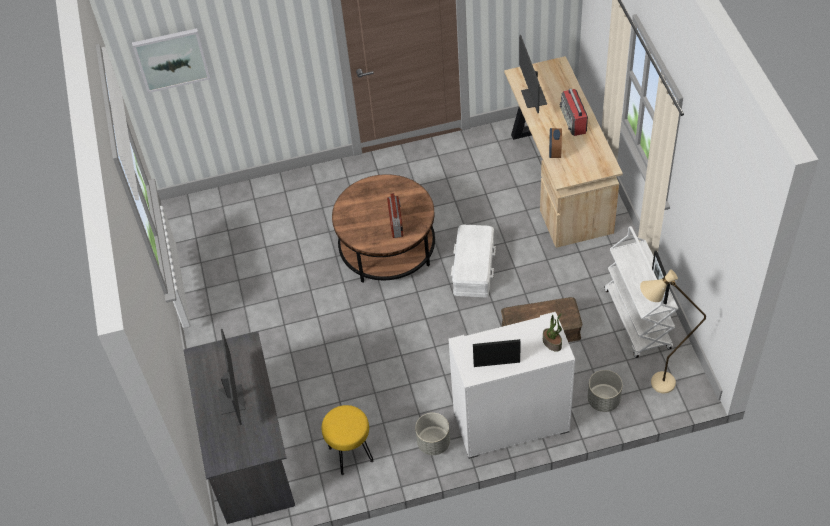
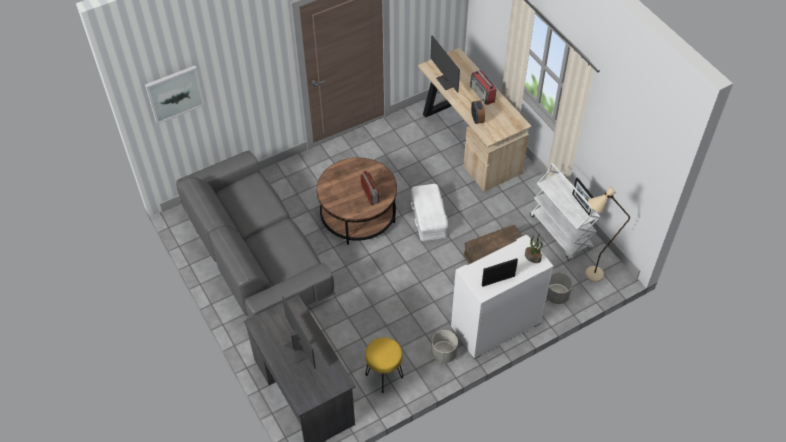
camera: 20 degrees left, 0 degrees up
(249, 276) = (257, 257): none -> grey sofa

